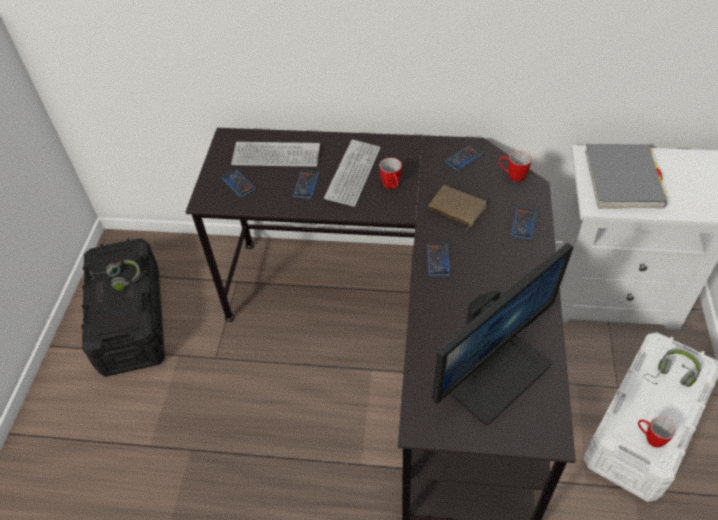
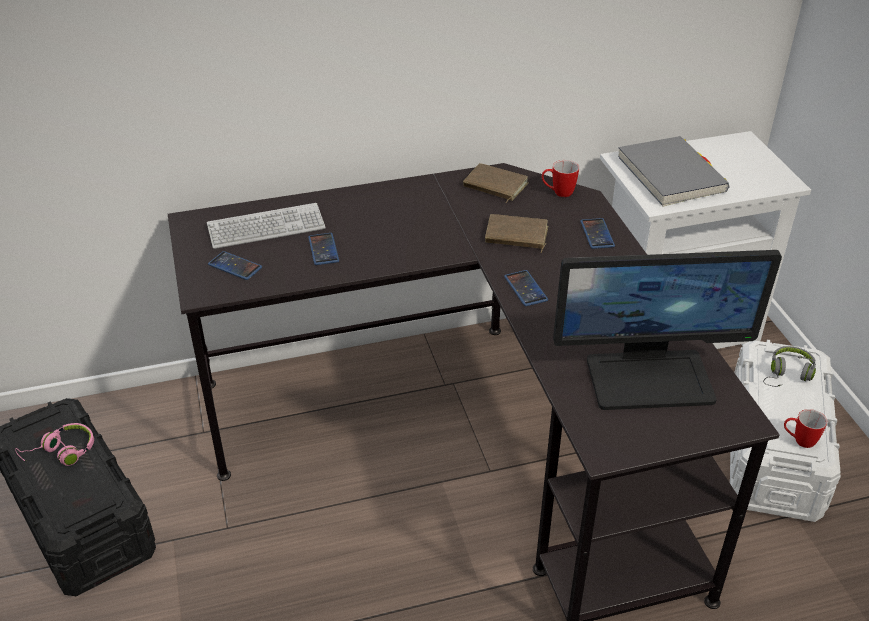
camera: 25 degrees left, 10 degrees down
(118, 279) = (61, 452): grey headphones -> pink headphones
(353, 173) = (374, 227): keyboard -> none
(392, 187) = (429, 230): mug -> none
(463, 158) = (494, 186): phone -> brown book
(493, 372) = (650, 378): monitor -> monitor turned 60 degrees clockwise

